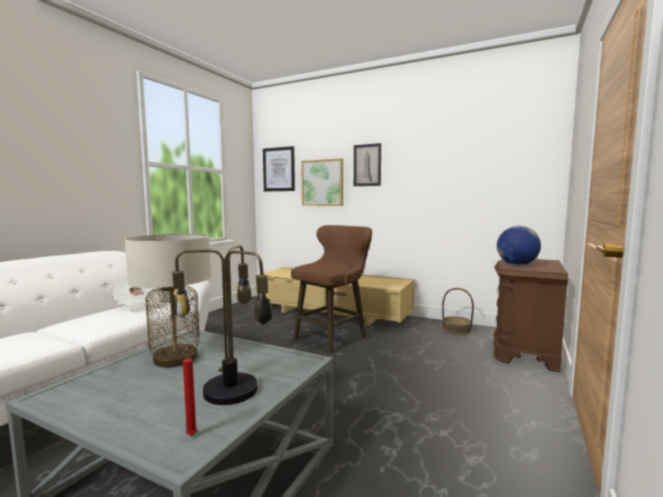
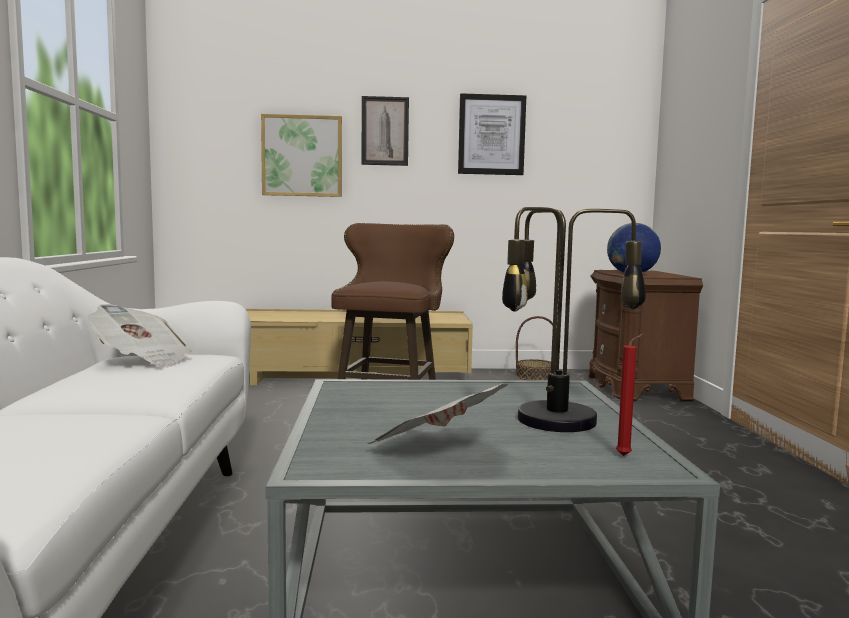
camera: 30 degrees left, 0 degrees up
(117, 399) = (436, 451): none -> newspaper
(175, 358) = (390, 407): table lamp -> none
(279, 169) = (209, 126): picture -> picture (491, 135)

